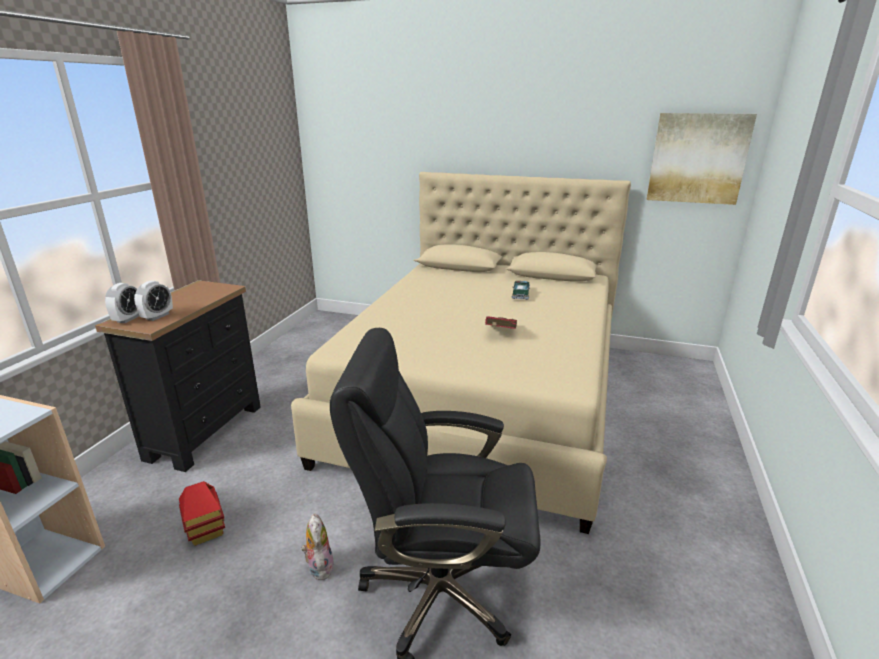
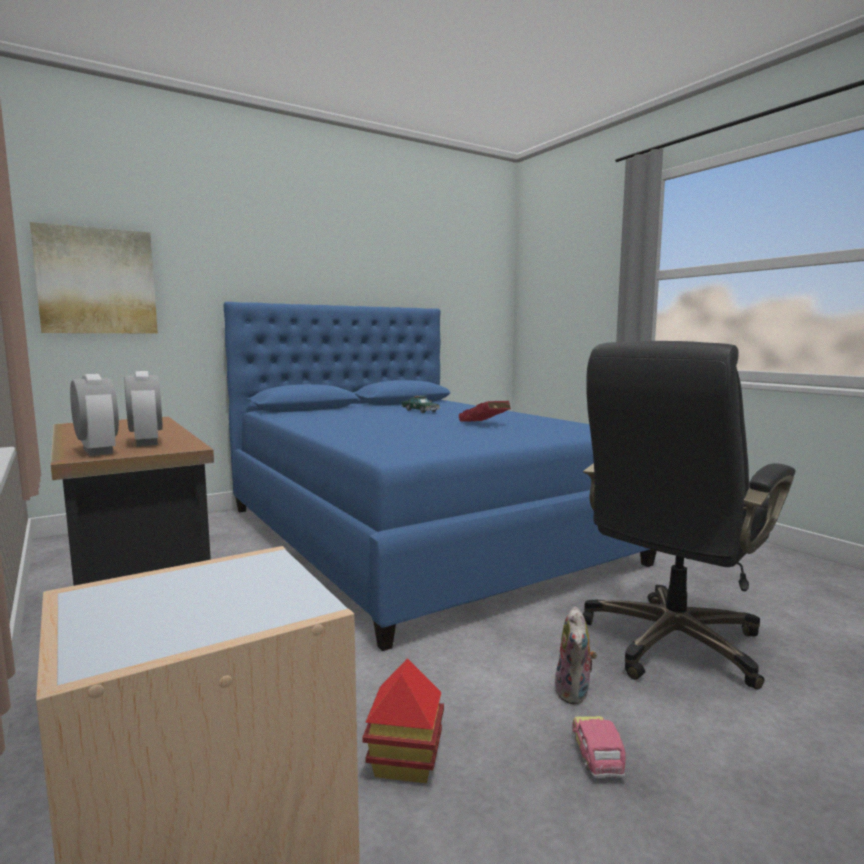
camera: 50 degrees left, 15 degrees down
(255, 602) = (597, 756): none -> toy car
(319, 566) = (575, 693): plush toy -> plush toy turned 105 degrees counterclockwise
(482, 398) = (418, 534): beige bed -> blue bed
(698, 158) = (477, 290): picture -> picture (97, 281)

